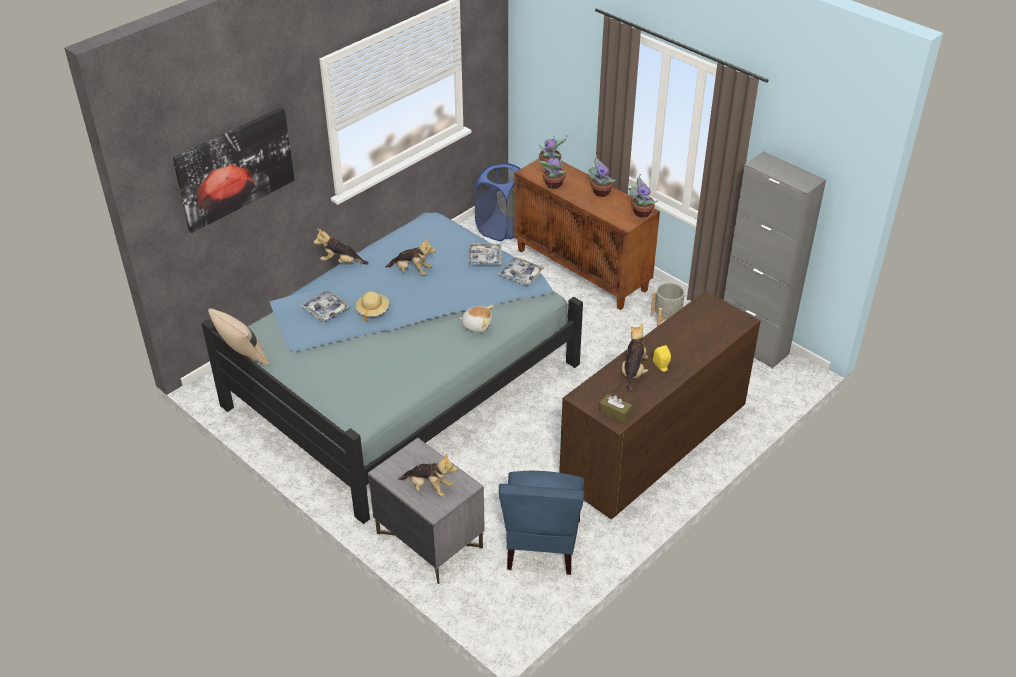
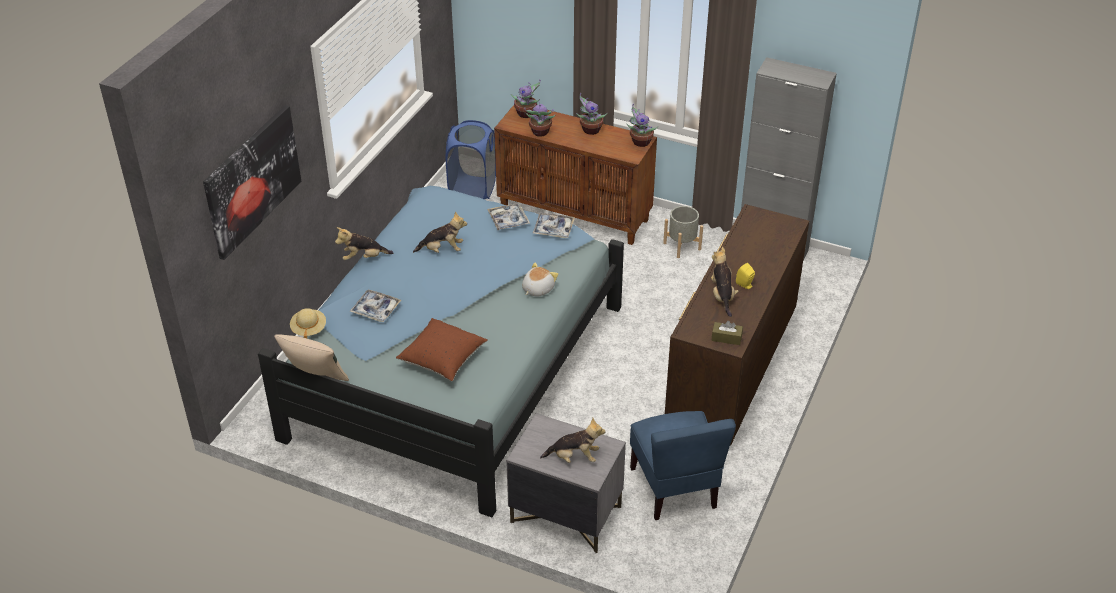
camera: 20 degrees left, 0 degrees up
(358, 367) = (442, 359): none -> brown pillow
(373, 311) = (425, 299): beige hat -> beige hat (308, 329)
(477, 325) = (537, 289): plush toy -> plush toy turned 45 degrees counterclockwise

